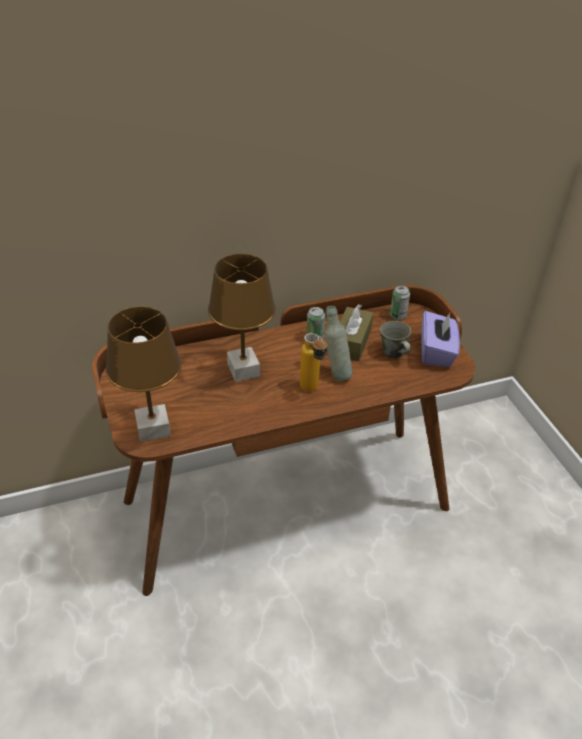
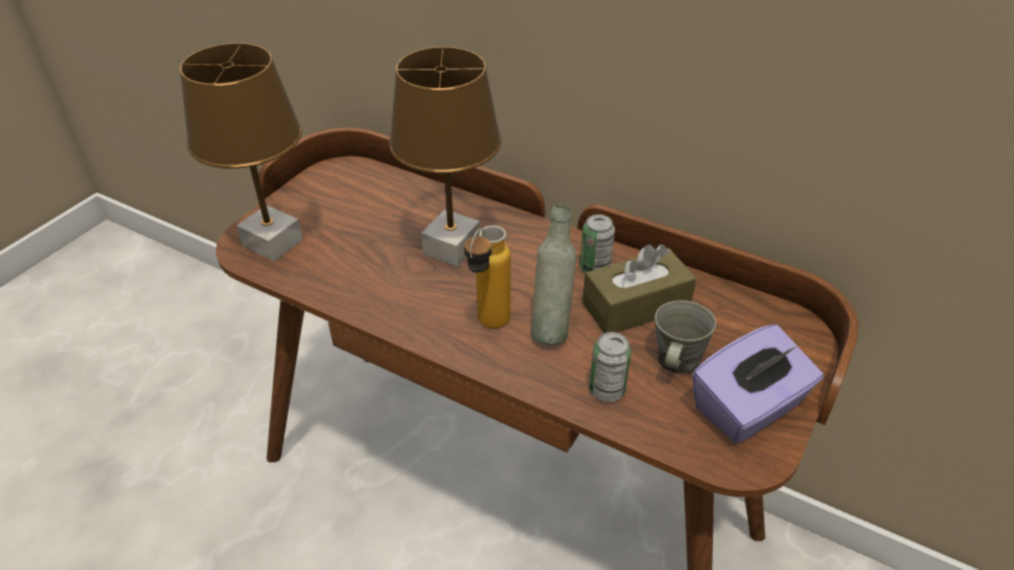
camera: 50 degrees right, 0 degrees up
(397, 315) = (763, 318): can -> can (606, 390)

